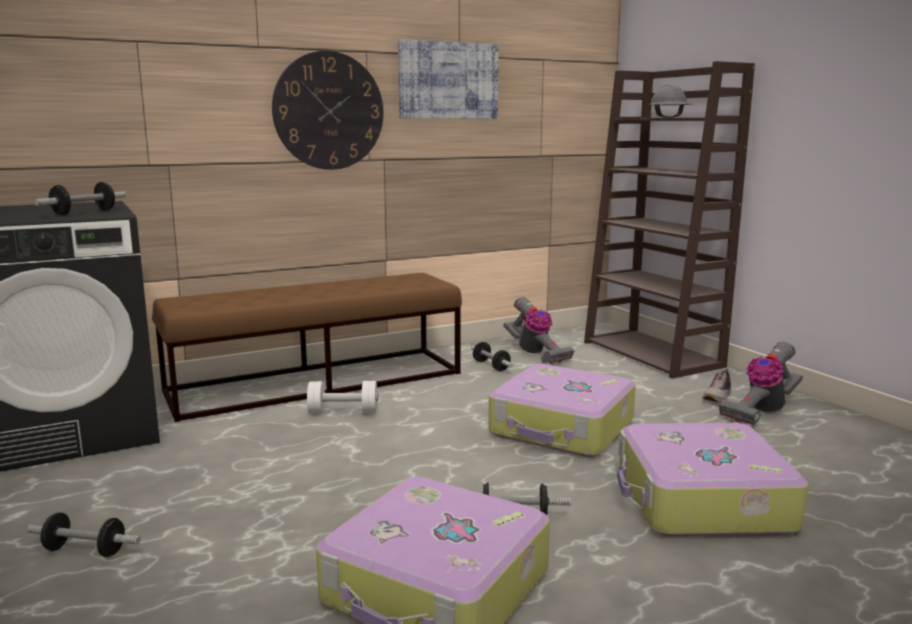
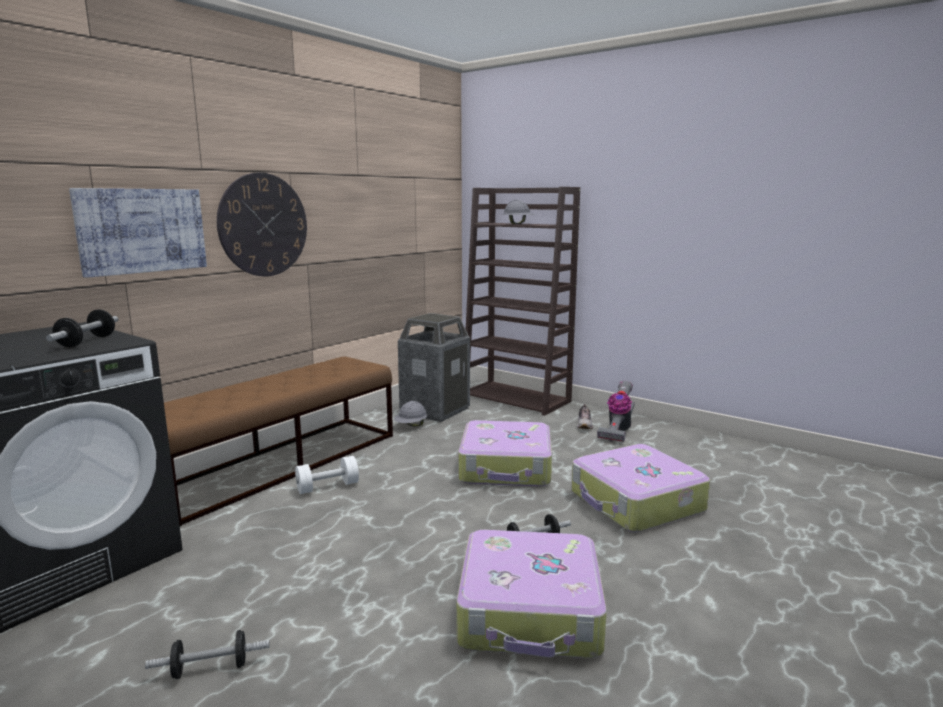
camera: 25 degrees left, 0 degrees up
(448, 80) = (352, 196): picture -> picture (142, 230)
(491, 366) = (411, 426): dumbbell -> grey hard hat
(535, 353) = (435, 410): vacuum cleaner -> trash can

